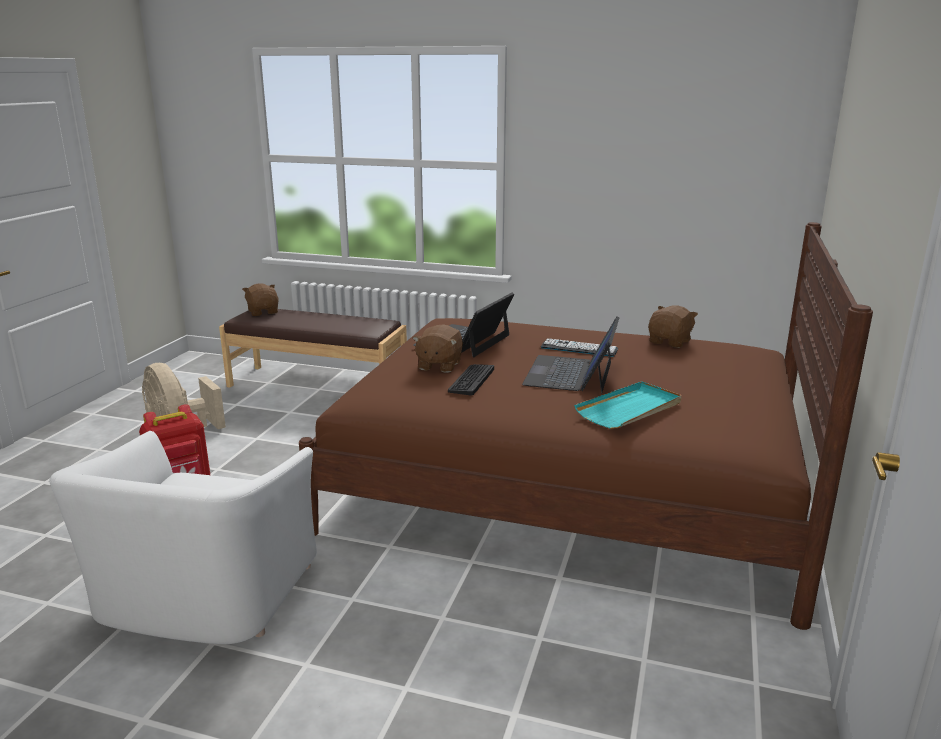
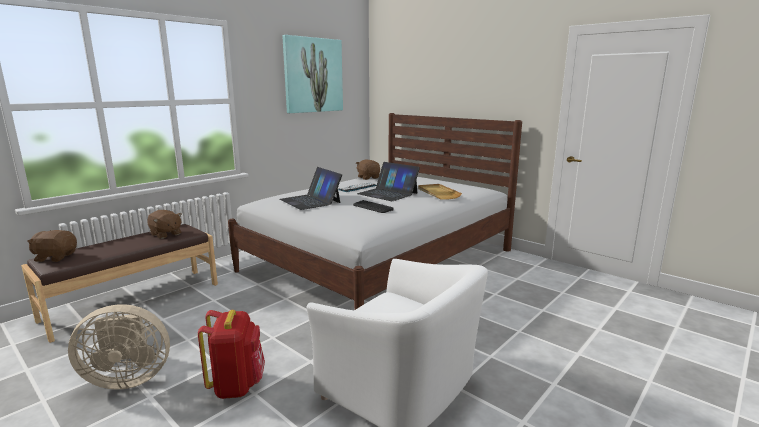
camera: 65 degrees left, 5 degrees down
(439, 365) = (340, 210): brown plush toy -> brown plush toy (165, 234)
(568, 488) = (380, 260): brown bed -> white bed
(630, 409) = (438, 193): turquoise tray -> beige tray
(668, 129) = (313, 75): none -> picture

